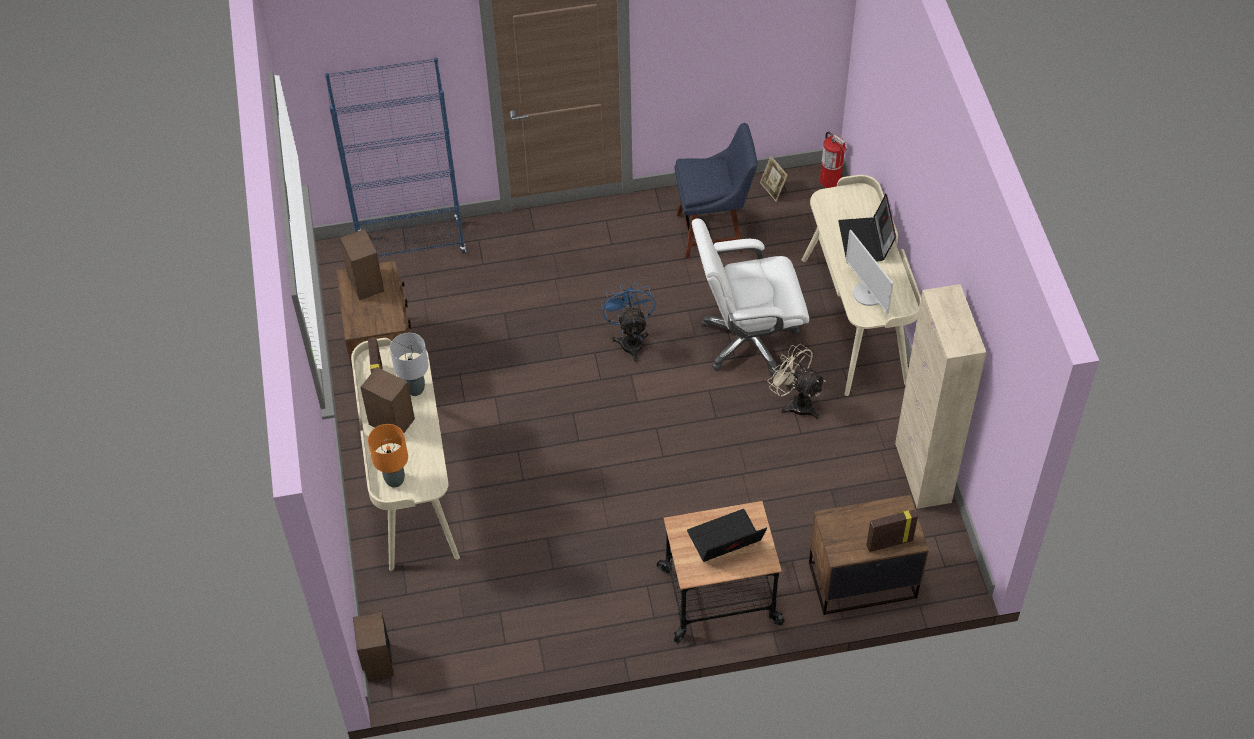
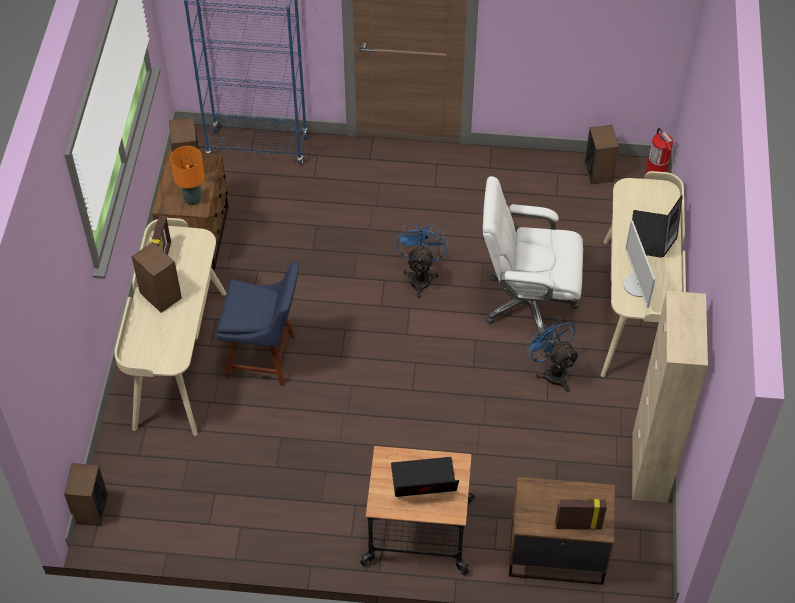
camera: 15 degrees right, 0 degrees up
(395, 480) = (143, 348): orange table lamp -> orange table lamp (193, 199)
(415, 389) = (192, 271): grey table lamp -> none
(714, 232) = (531, 197): blue chair -> blue chair (265, 357)
(772, 190) = (598, 171): picture frame -> speaker
(796, 403) = (552, 371): beige fan -> blue fan

